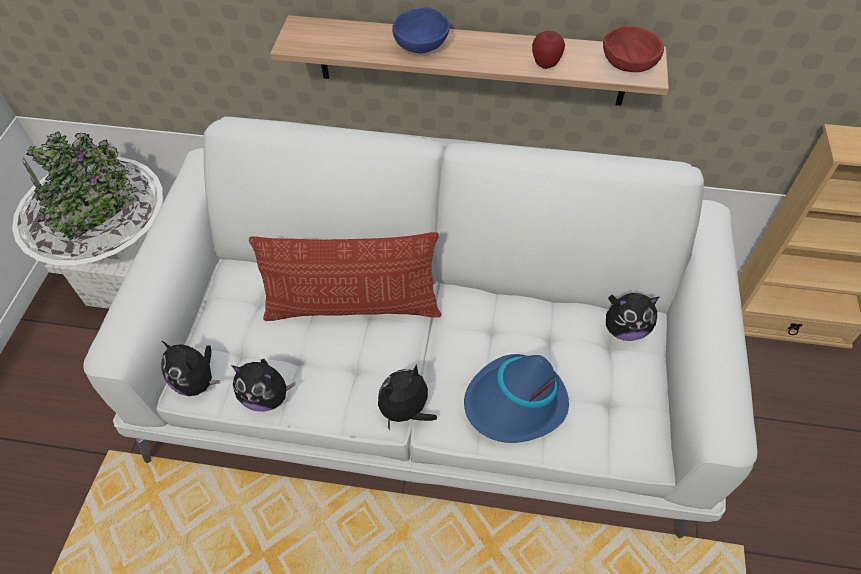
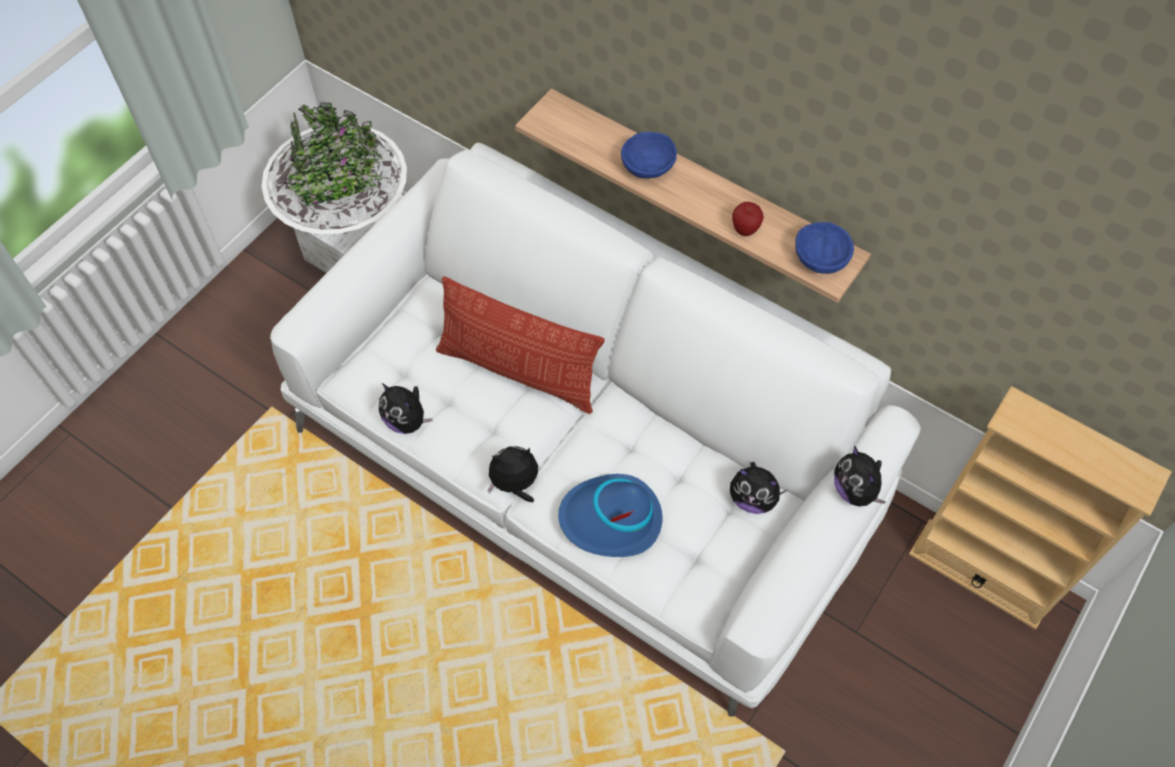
camera: 25 degrees right, 5 degrees up
(197, 381) = (357, 382): plush toy -> plush toy (855, 490)
(628, 64) = (820, 259): red bowl -> blue bowl

